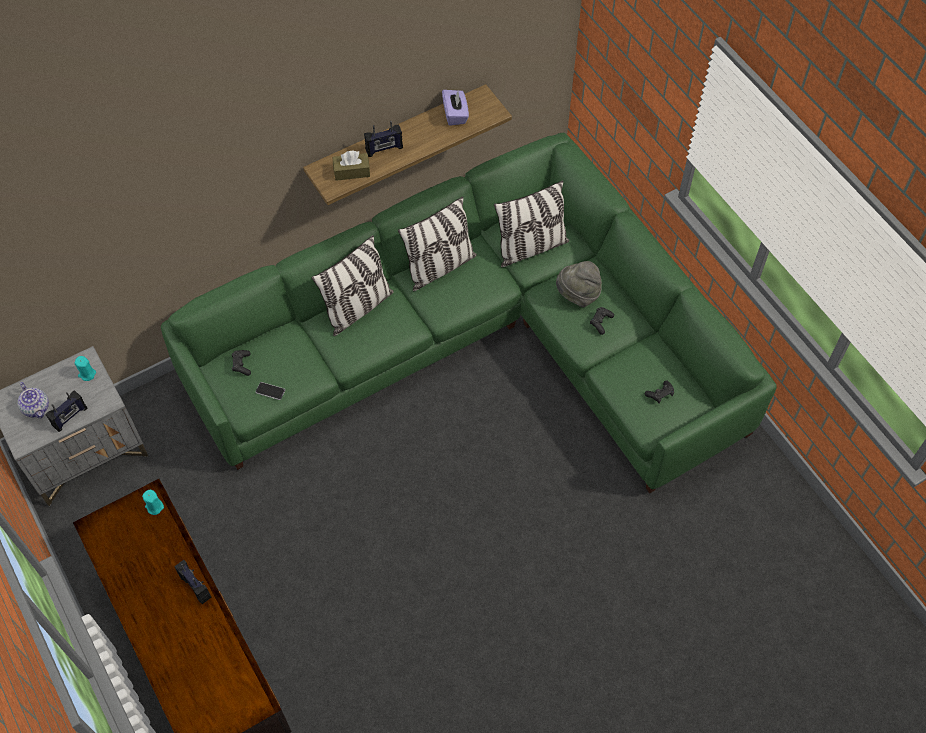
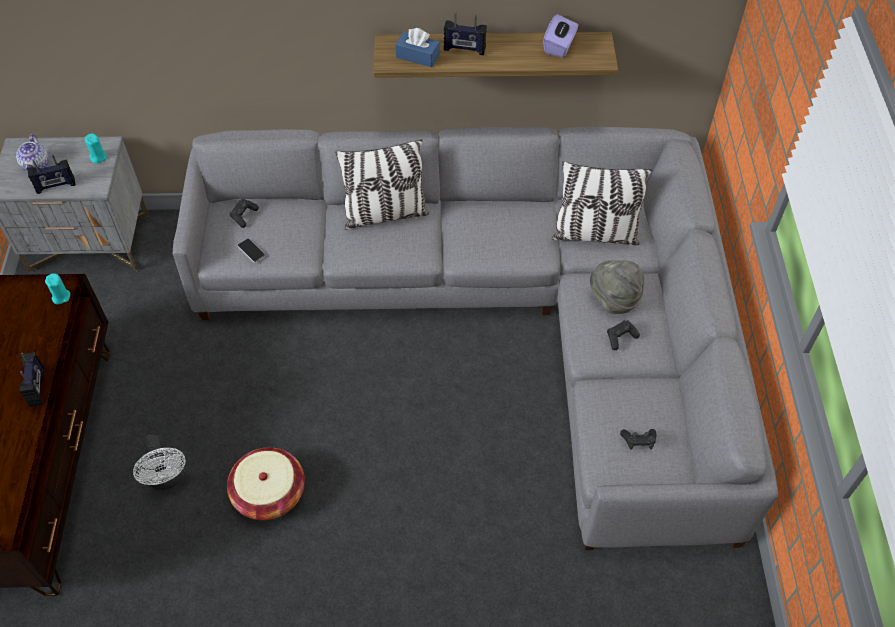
camera: 30 degrees right, 5 degrees down
(305, 609) = (168, 479): none -> white fan
(351, 171) = (417, 56): brown tissue box -> blue tissue box
(393, 576) = (269, 493): none -> basket
(439, 267) = (489, 212): pillow -> none
(481, 343) = (505, 315): green sofa -> grey sofa

